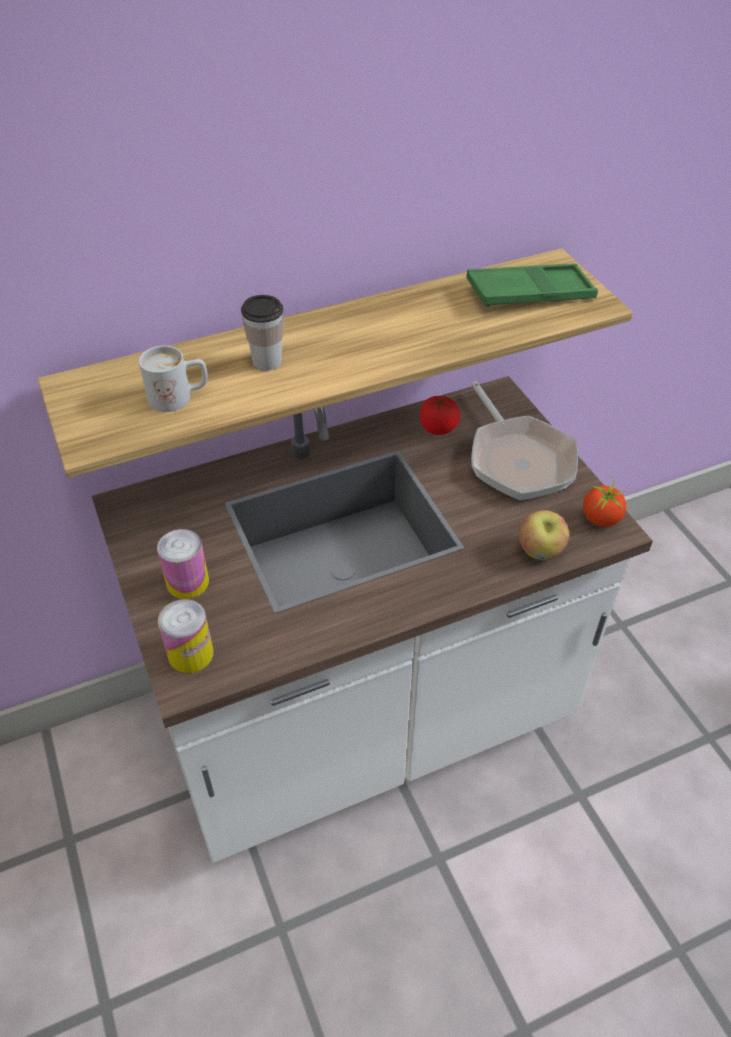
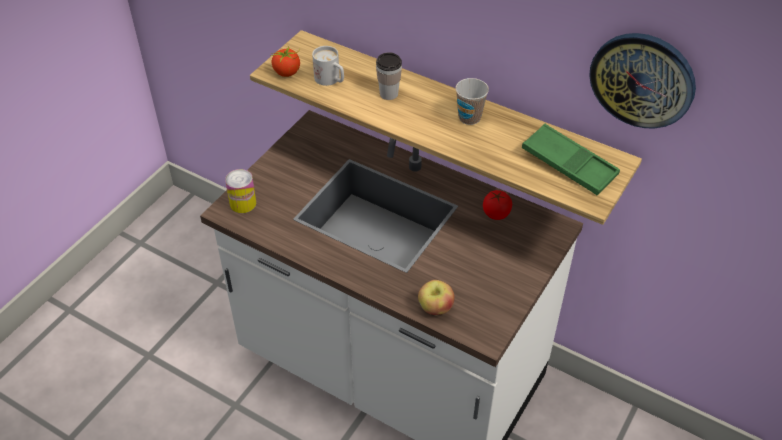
camera: 55 degrees right, 0 degrees up
(187, 582) = (284, 176): can -> none
(382, 322) = (469, 117): none -> cup
(518, 459) = (506, 263): frying pan -> none
(559, 140) = (642, 80): none -> wall clock
(600, 518) = (491, 326): tomato -> tomato (287, 72)

